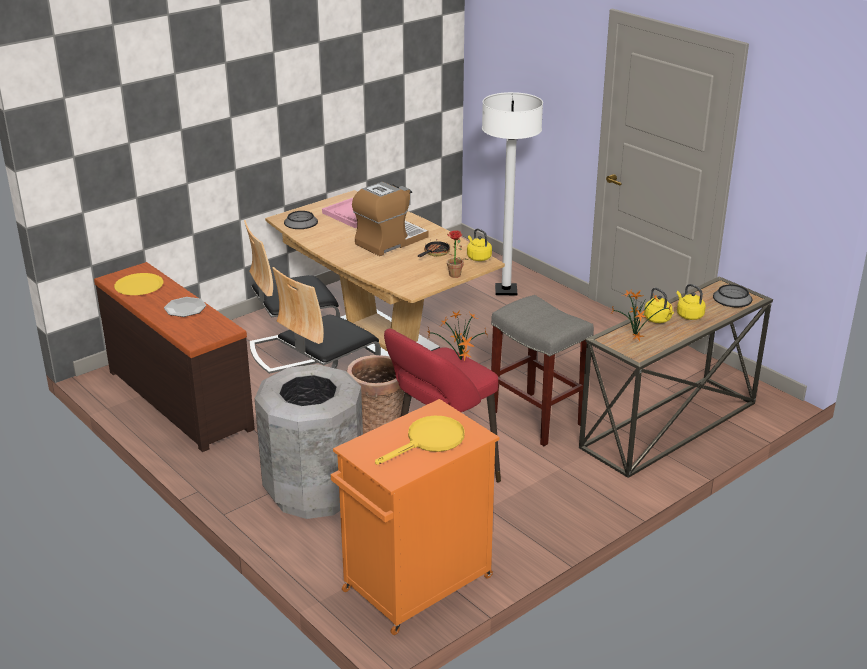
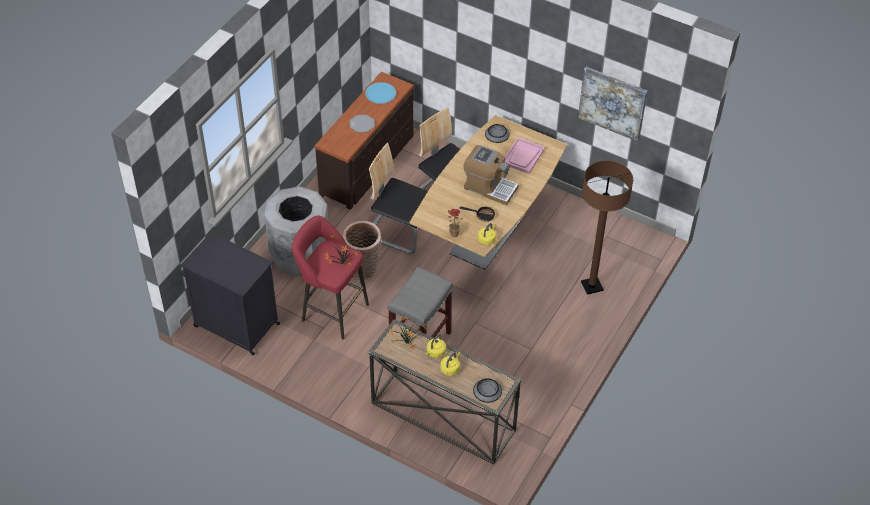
camera: 70 degrees right, 20 degrees up
(139, 285) = (380, 93): yellow plate -> blue plate
(382, 94) = (612, 103): none -> picture
(415, 585) = (235, 324): orange cabinet -> black cabinet
(429, 441) = (228, 268): yellow frying pan -> none
(506, 290) = (592, 286): white floor lamp -> brown floor lamp

